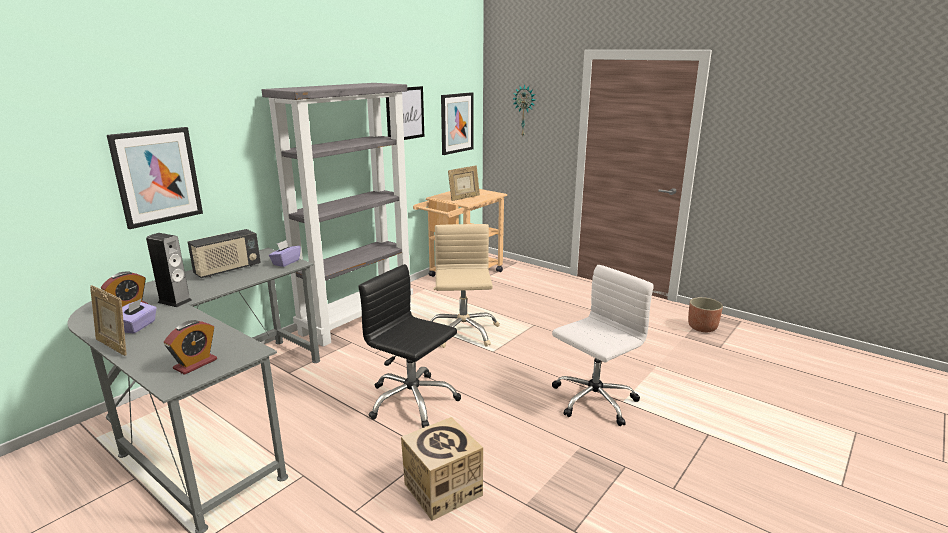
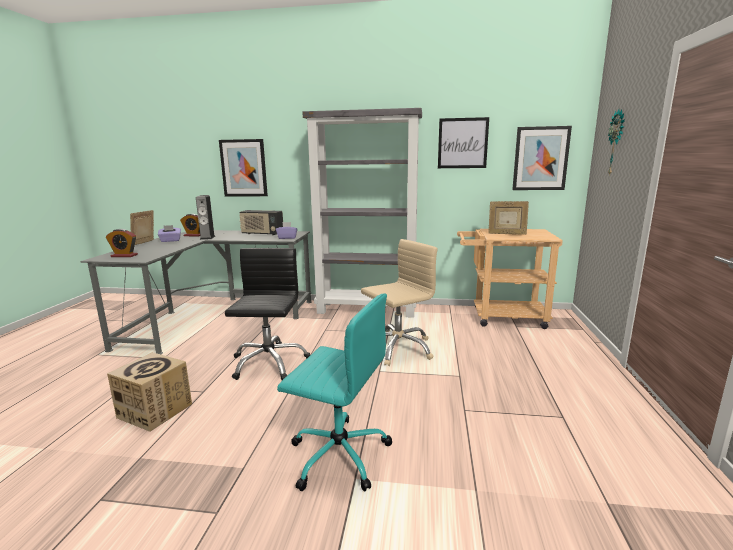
camera: 60 degrees right, 5 degrees down
(593, 401) = (338, 454): white office chair -> turquoise office chair
(702, 328) = (675, 521): planter -> none

